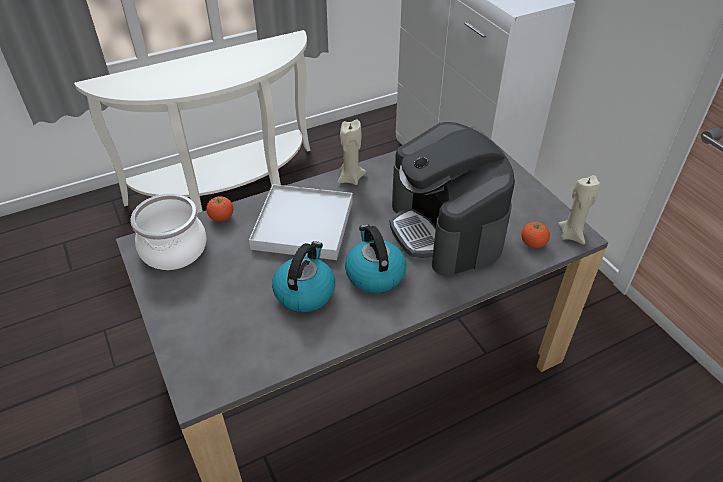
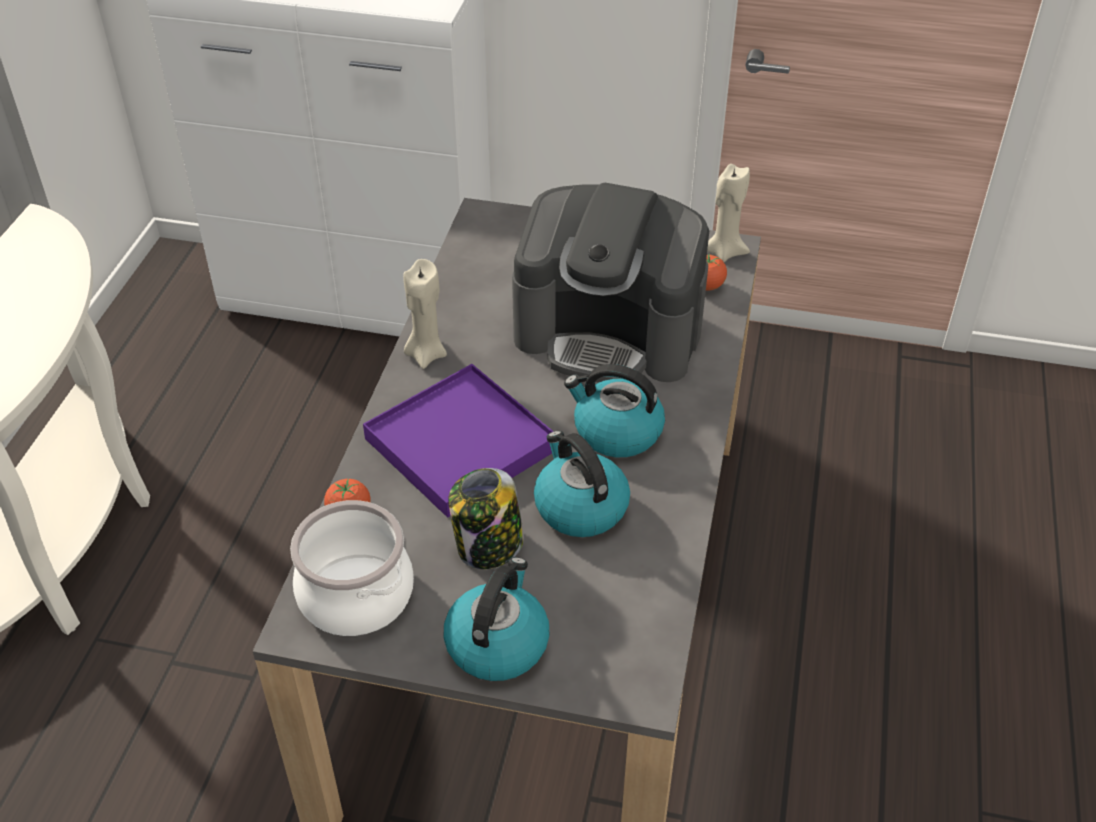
camera: 50 degrees left, 0 degrees up
(184, 315) = (497, 643): none -> kettle
(245, 274) = (489, 546): none -> jar
(303, 225) = (460, 445): white tray -> purple tray

